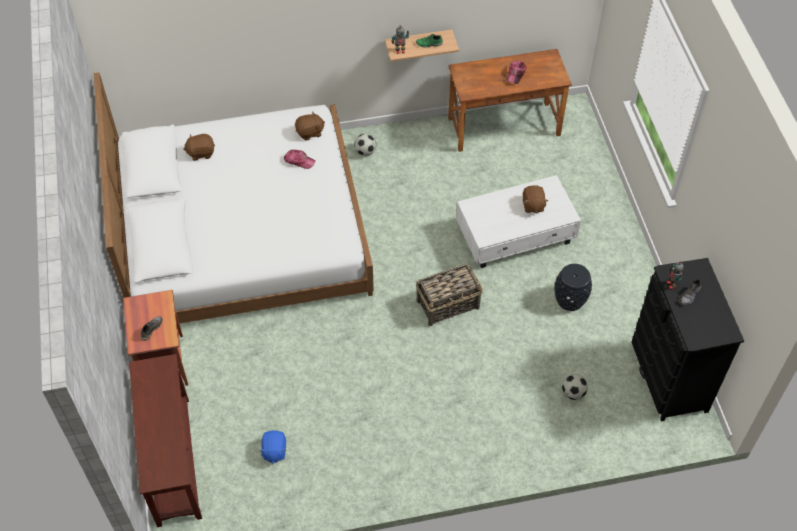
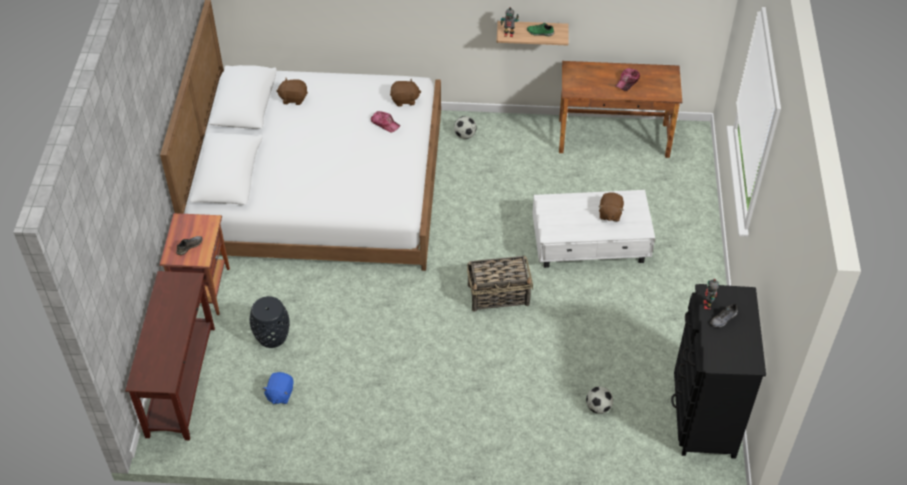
camera: 15 degrees right, 5 degrees down
(570, 299) = (626, 317): black stool -> black stool (272, 336)

